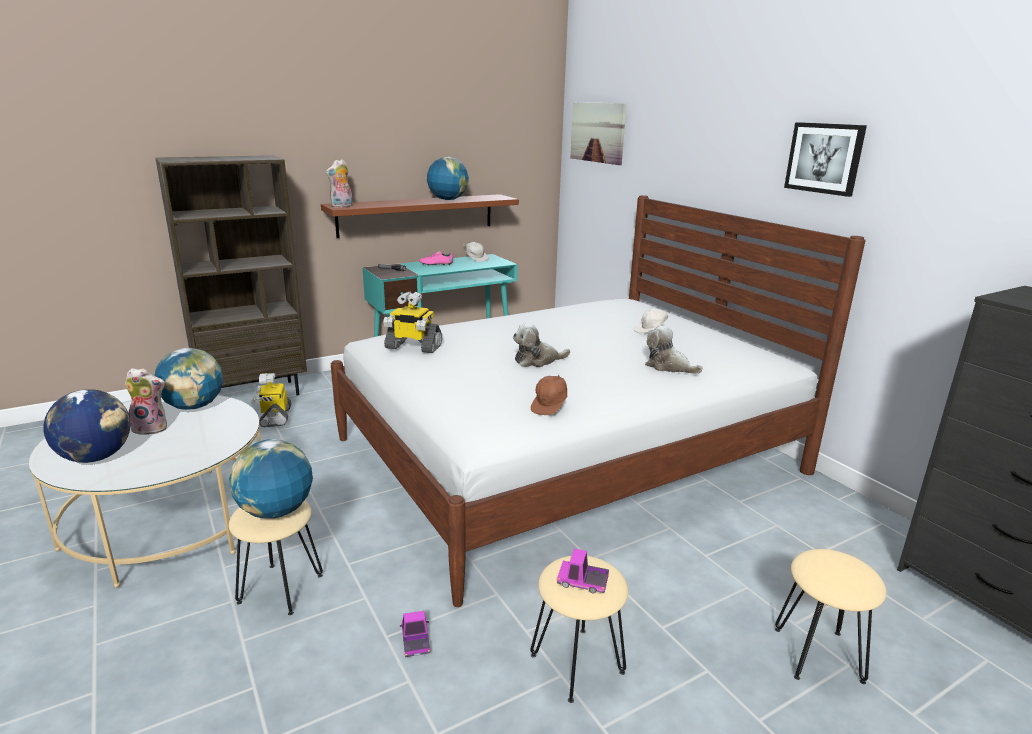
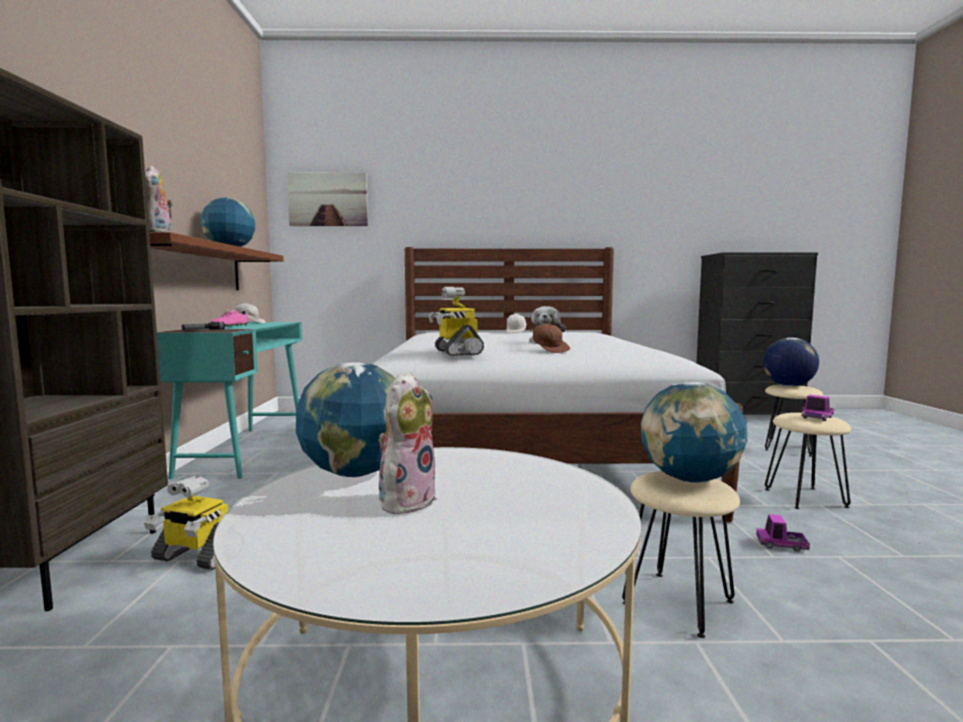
camera: 60 degrees left, 15 degrees down
(96, 457) = (489, 543): globe -> globe (788, 386)
(413, 347) = (456, 352): toy robot -> toy robot turned 120 degrees clockwise
(550, 406) = (644, 348): brown cap -> brown cap (549, 351)
(668, 366) = (589, 336): plush toy -> none
(824, 158) = (570, 204): picture -> none

